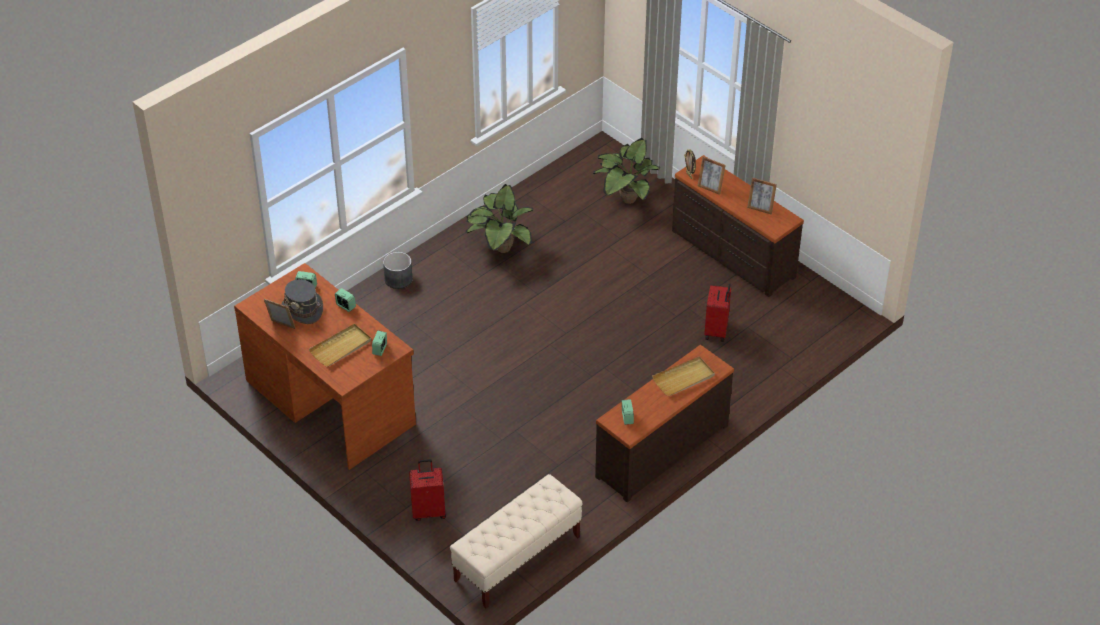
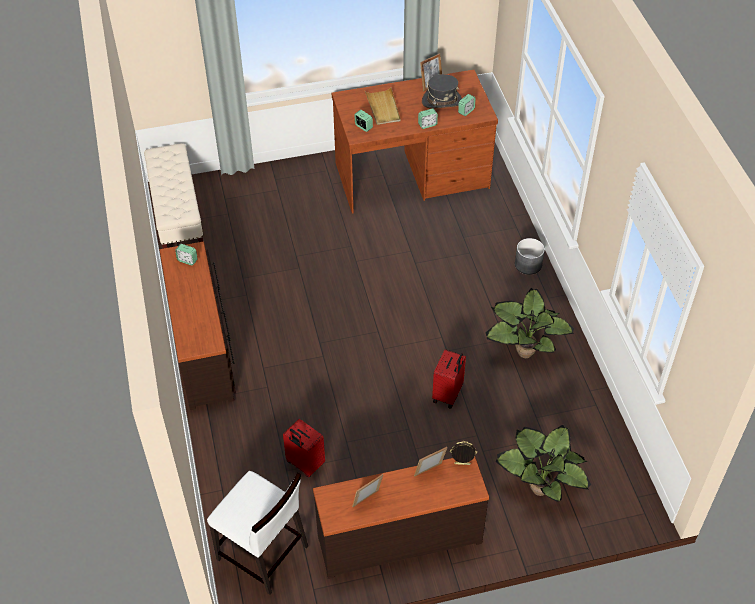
camera: 120 degrees right, 5 degrees up
(429, 511) = (261, 189): red suitcase -> red suitcase (448, 395)
(684, 378) = (196, 318): beige tray -> none
(809, 319) = (263, 554): none -> white chair

